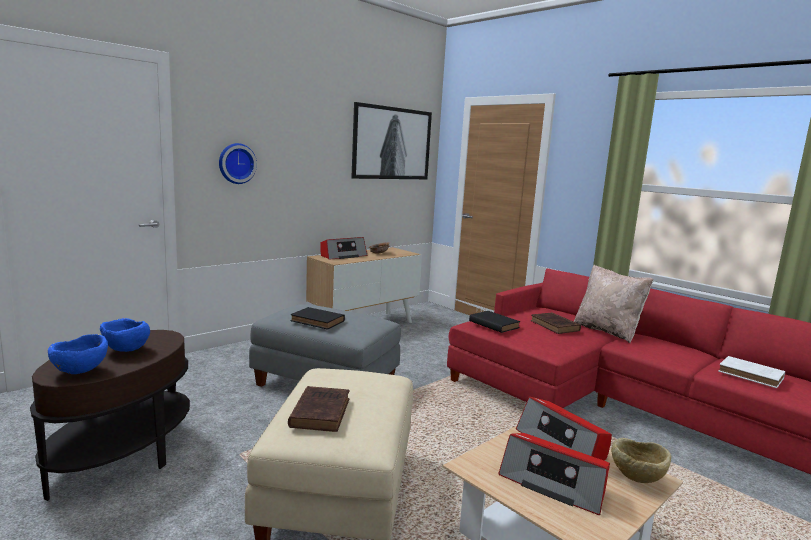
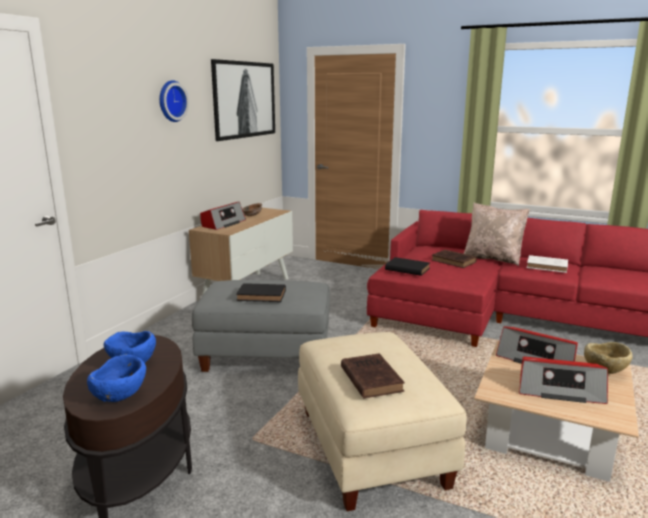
camera: 20 degrees left, 5 degrees up
(236, 163) = (116, 139): wall clock -> wall clock (171, 101)
(752, 375) = (618, 276): white book -> white book (548, 267)

